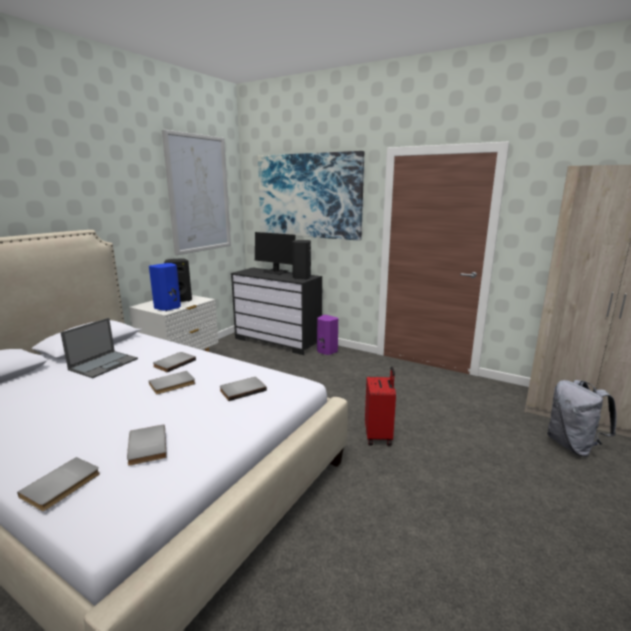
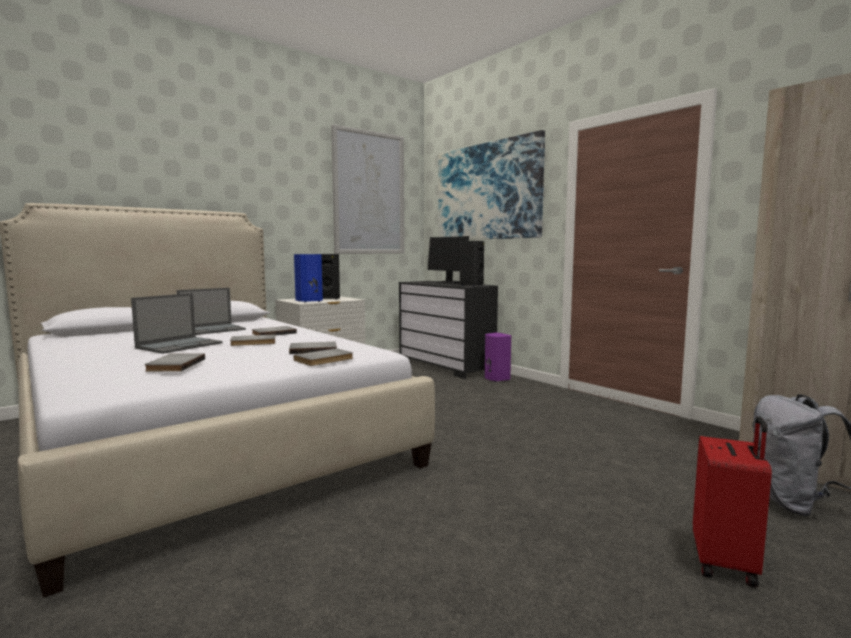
camera: 20 degrees right, 10 degrees down
(62, 486) = (80, 374): grey book -> grey book (325, 360)
(106, 403) = (180, 345): none -> laptop
(379, 436) = (497, 452): red suitcase -> red suitcase (726, 563)

